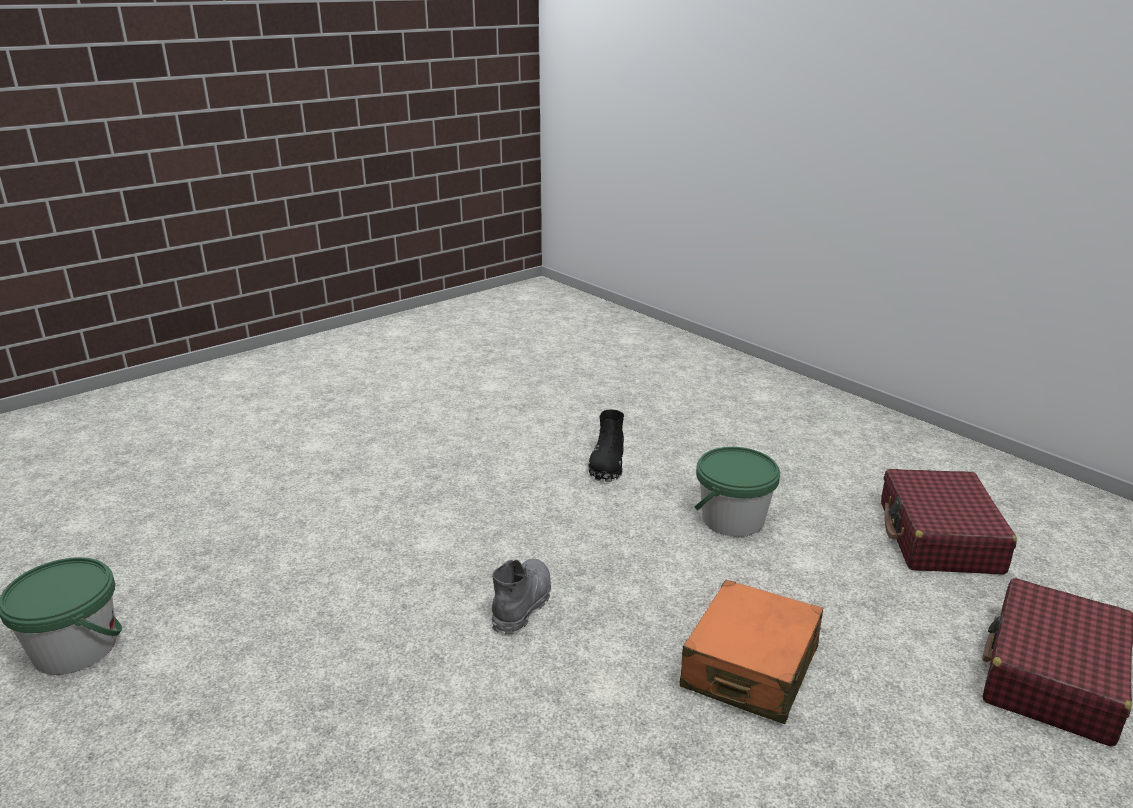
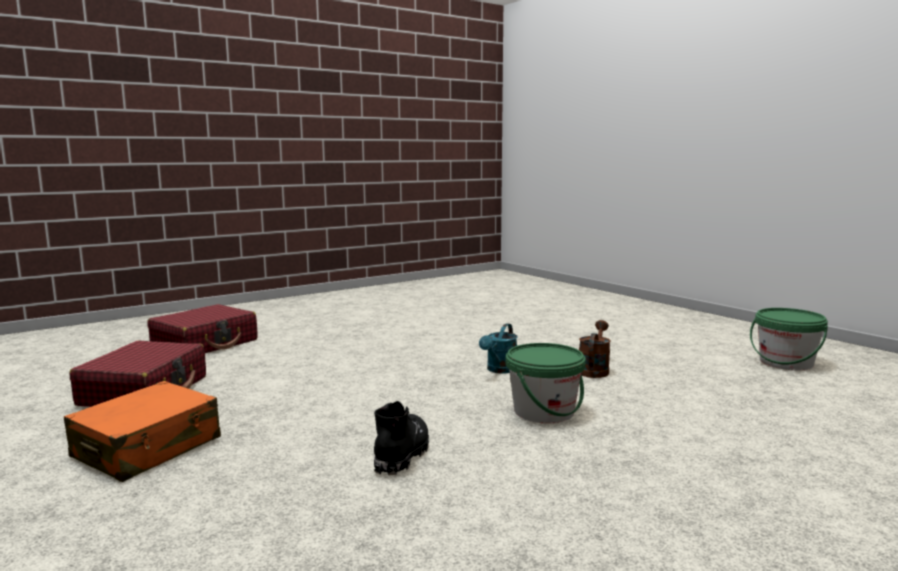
camera: 175 degrees left, 15 degrees down
(388, 611) = (594, 370): none -> brown watering can
(522, 605) = (500, 370): grey boot -> turquoise watering can
(732, 519) = (305, 406): green bucket -> green bucket (544, 412)
(750, 668) = (366, 349): orange suitcase -> orange suitcase (148, 448)

